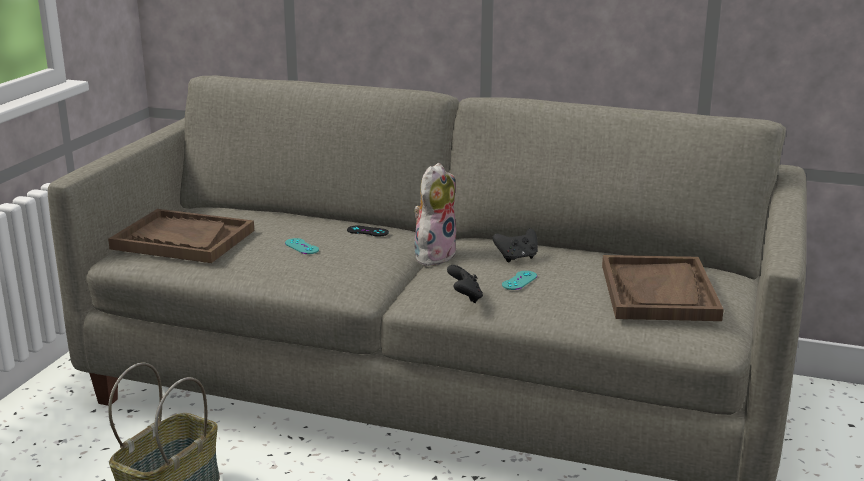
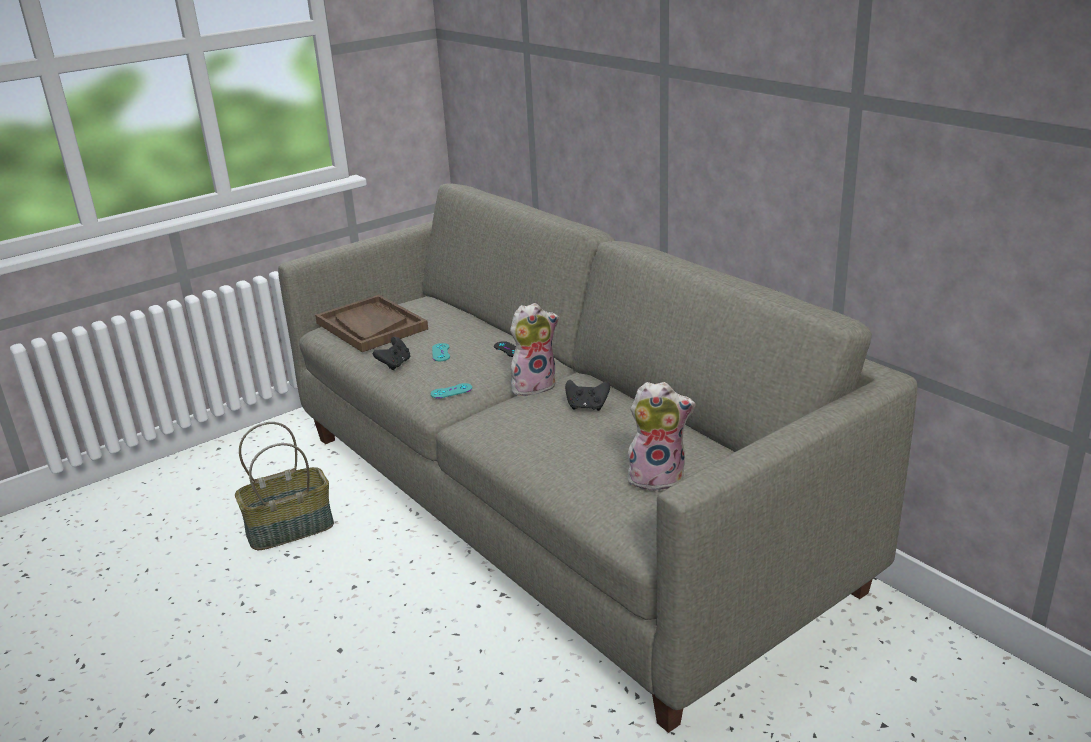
camera: 35 degrees right, 5 degrees up
(465, 297) = (493, 434): black game controller -> black game controller (395, 364)
(519, 280) = (556, 430): turquoise game controller -> turquoise game controller (451, 391)
(659, 292) = (657, 477): brown tray -> plush toy

